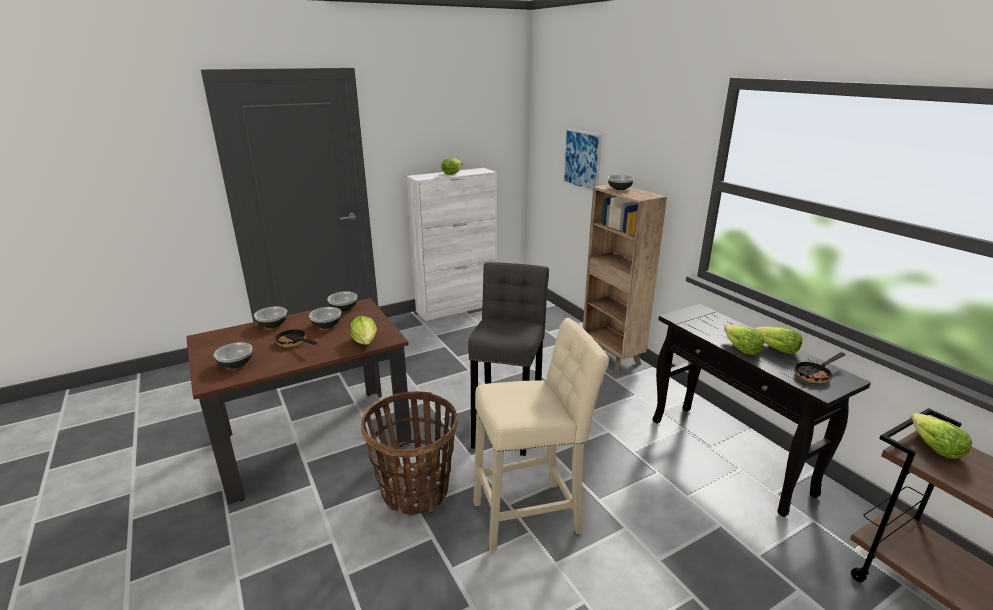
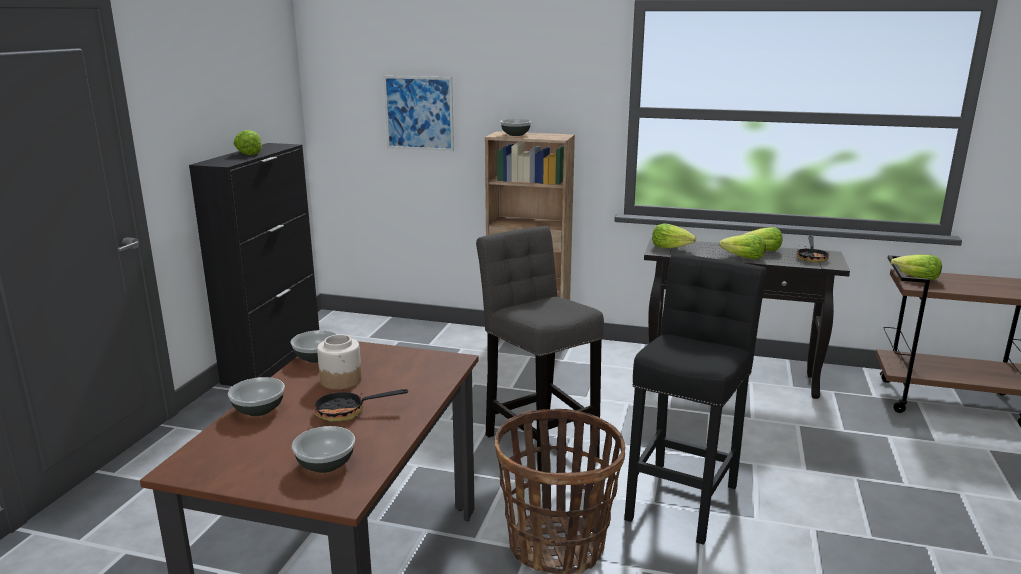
camera: 45 degrees left, 5 degrees down
(327, 325) = (341, 380): bowl -> jar
(365, 341) = (433, 374): lettuce -> lettuce (671, 247)
(457, 307) = (274, 359): white cabinet -> black cabinet
(532, 515) = (683, 497): beige stool -> black stool

